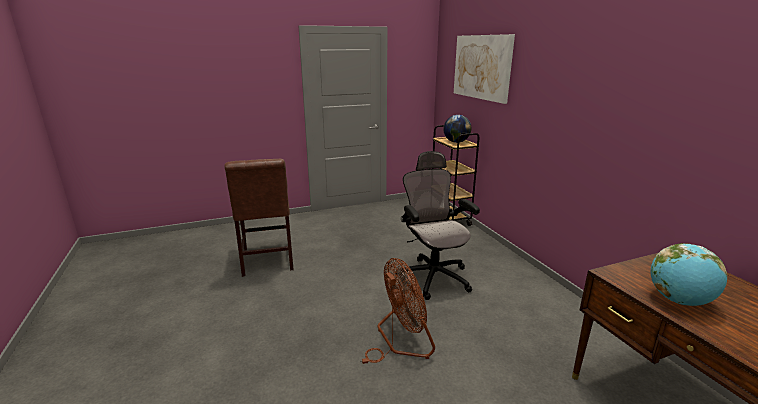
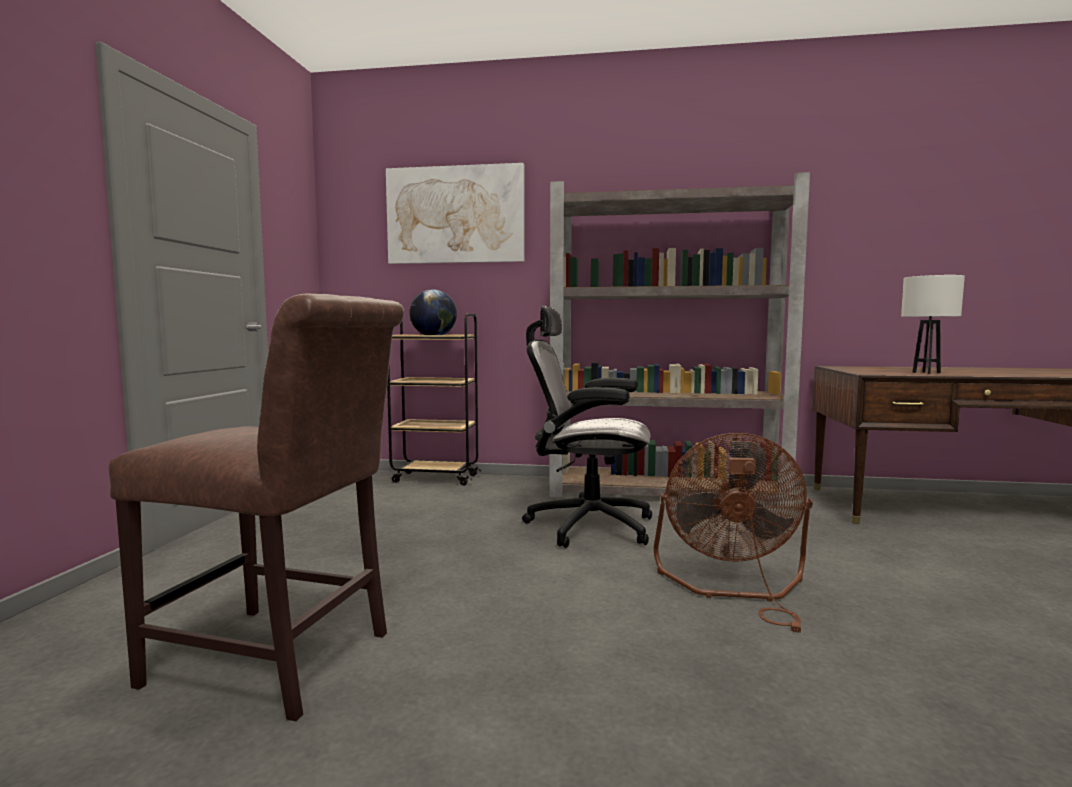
camera: 60 degrees left, 15 degrees down
(530, 286) = (665, 491): none -> brown bookcase
(678, 300) = (926, 372): globe -> white table lamp

